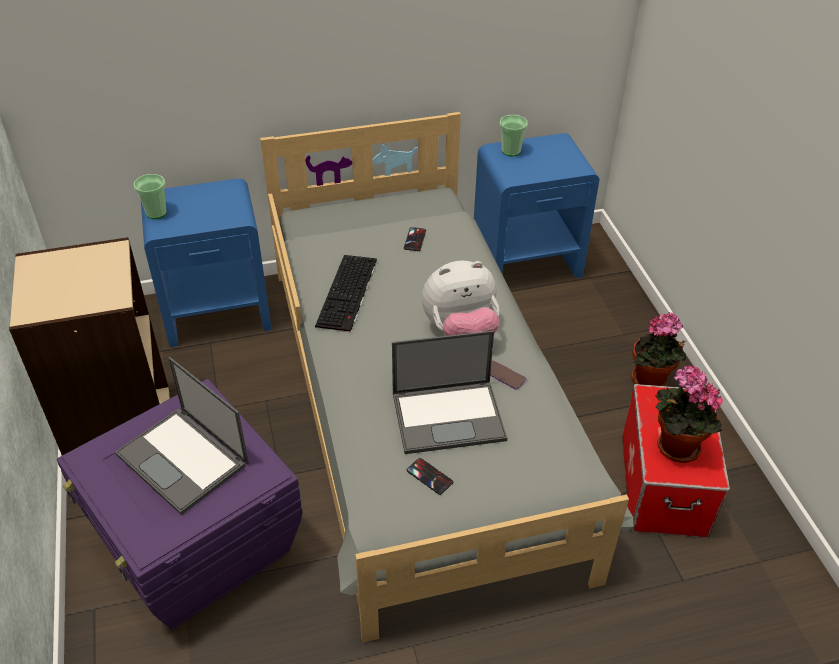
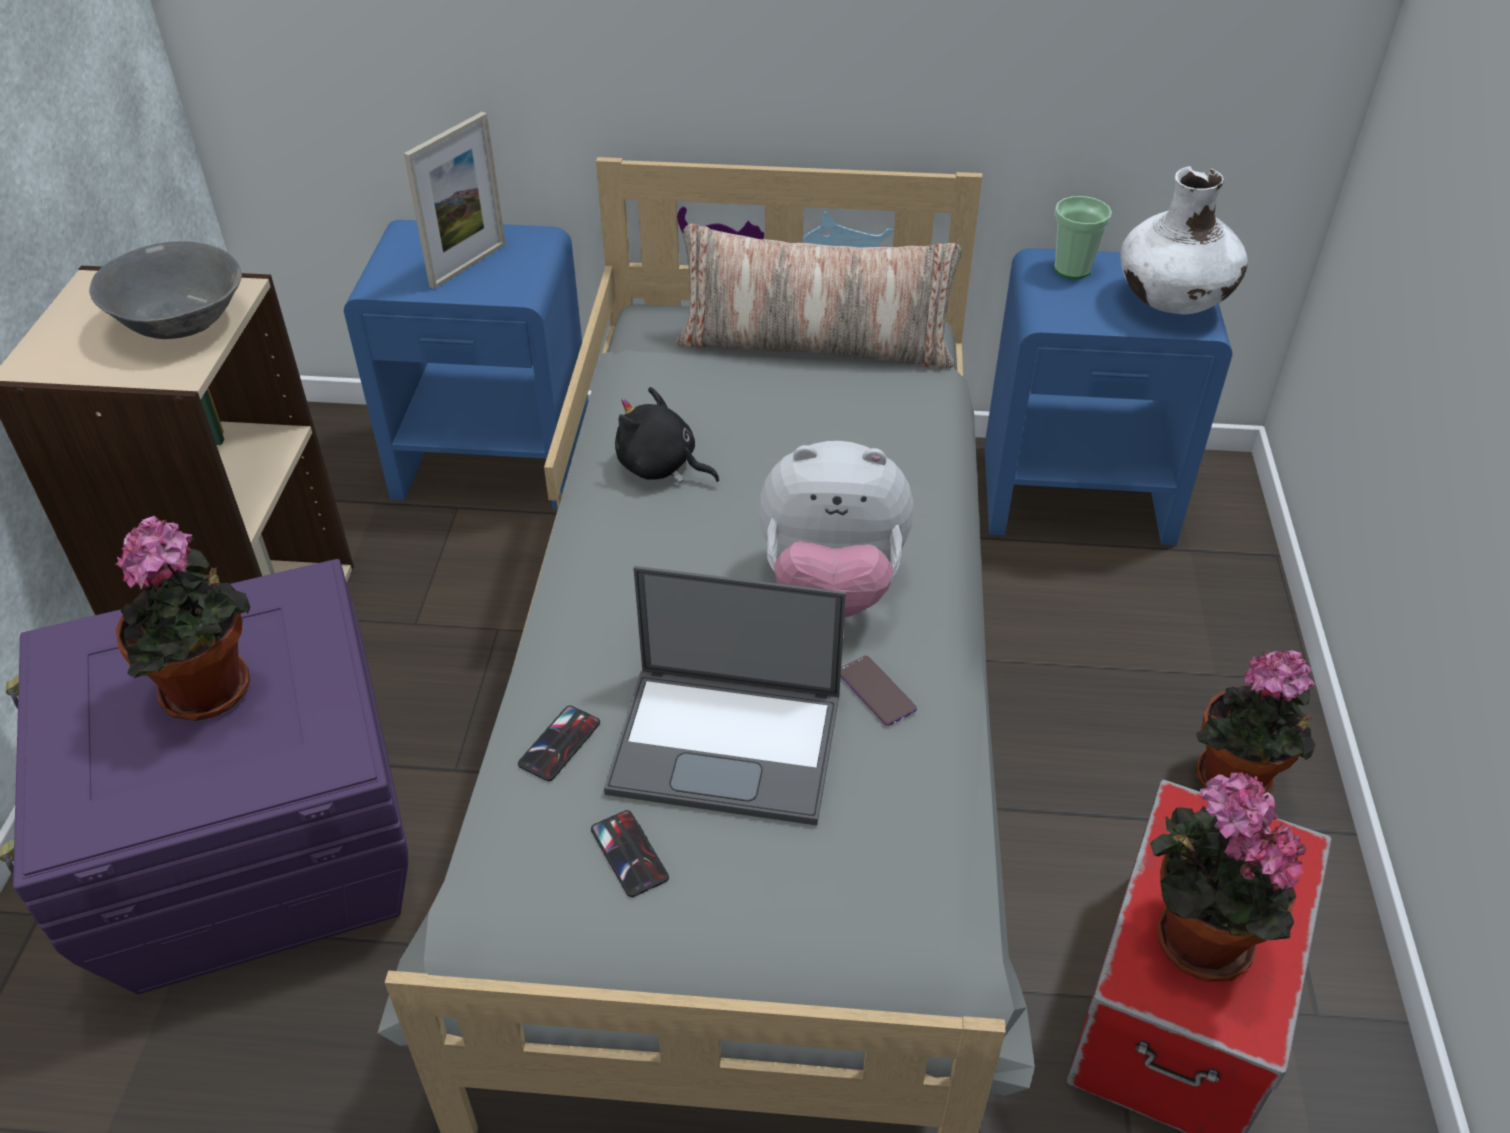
camera: 20 degrees right, 0 degrees up
(95, 273) = (178, 322): none -> grey bowl
(156, 213) = (389, 257): cup -> none
(184, 460) = (213, 693): laptop -> potted plant
(203, 209) = (468, 265): none -> picture frame
(348, 293) = (661, 467): keyboard -> black plush toy
(393, 214) = (815, 345): none -> pillow
(415, 239) = (831, 397): phone -> phone (560, 744)
(564, 159) = (1173, 303): none -> white vase

